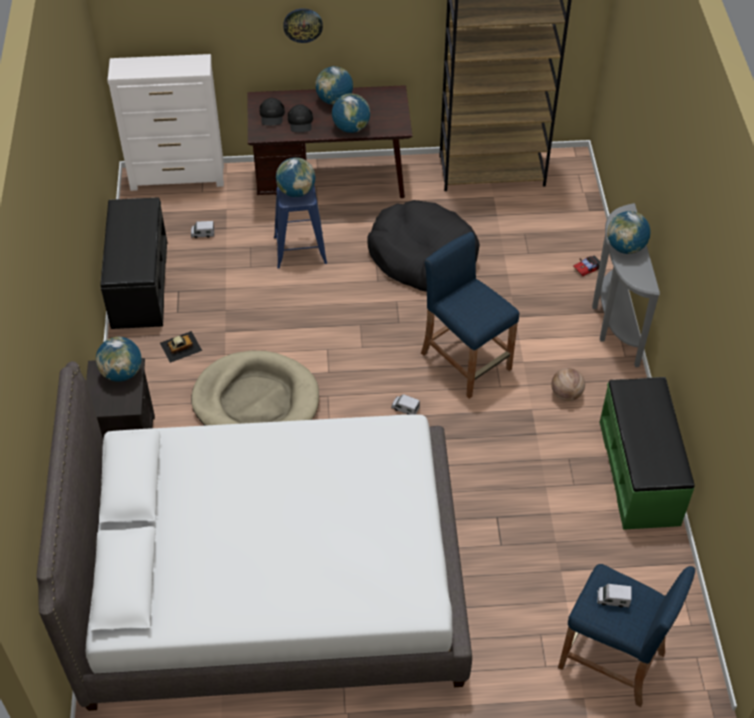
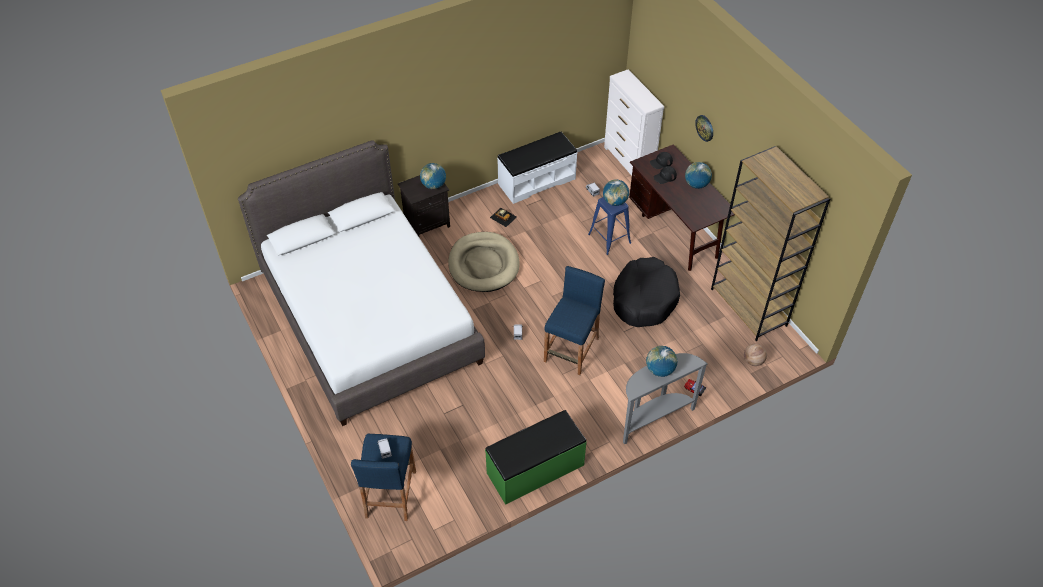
camera: 65 degrees right, 0 degrees up
(139, 284) = (536, 181): black bench -> white bench
(351, 128) = (677, 201): globe -> none
(566, 394) = (576, 410): basketball -> basketball (753, 361)

